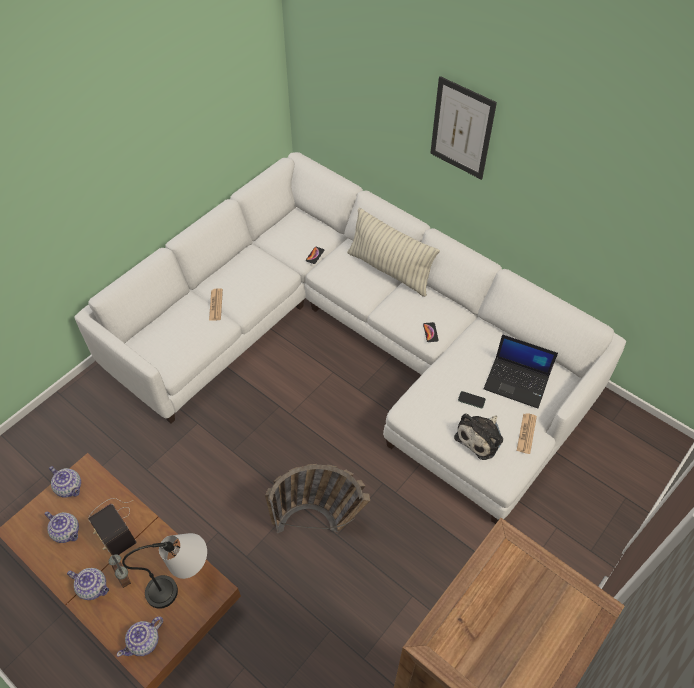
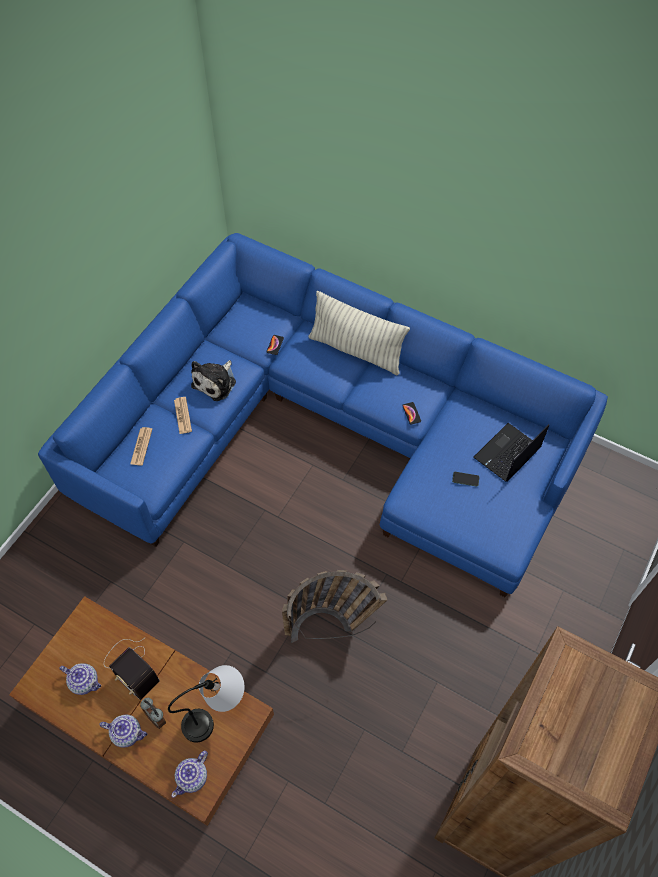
camera: 10 degrees left, 5 degrees up
(70, 488) = (76, 636): teapot -> none
(355, 343) = (329, 430): white sofa -> blue sofa
(462, 129) = (421, 204): picture -> none
(481, 437) = (481, 516): plush toy -> plush toy (216, 382)
(517, 382) = (507, 454): laptop -> laptop turned 120 degrees clockwise
(526, 433) = (525, 505): newspaper -> newspaper (141, 446)

